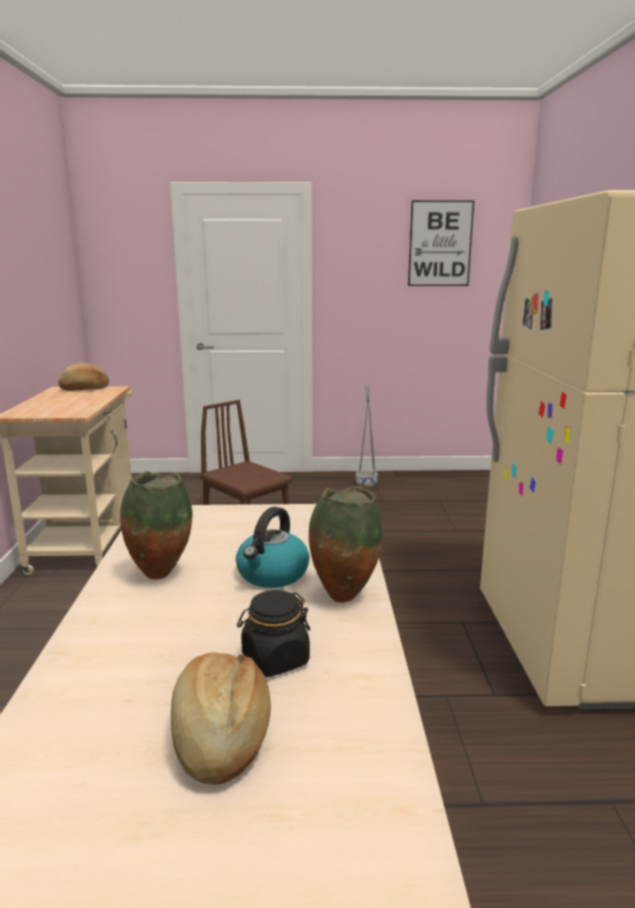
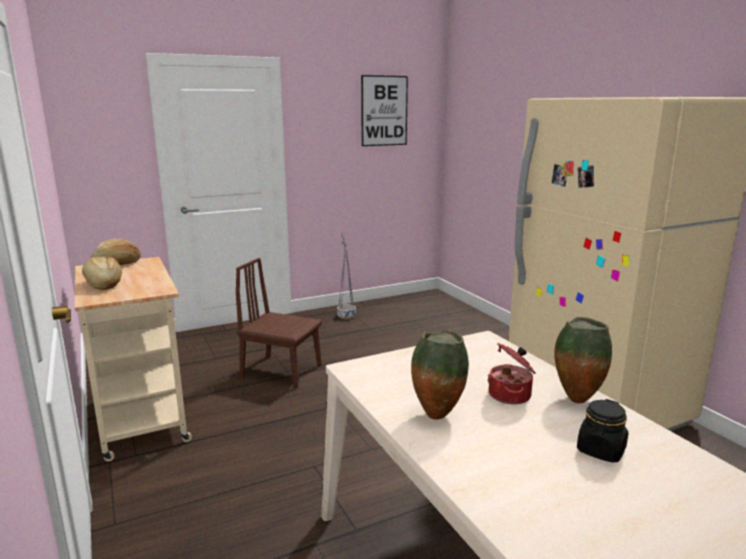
camera: 25 degrees left, 0 degrees up
(219, 736) = (643, 506): bread -> bread (102, 285)
(272, 574) = (511, 395): kettle -> cooking pot

